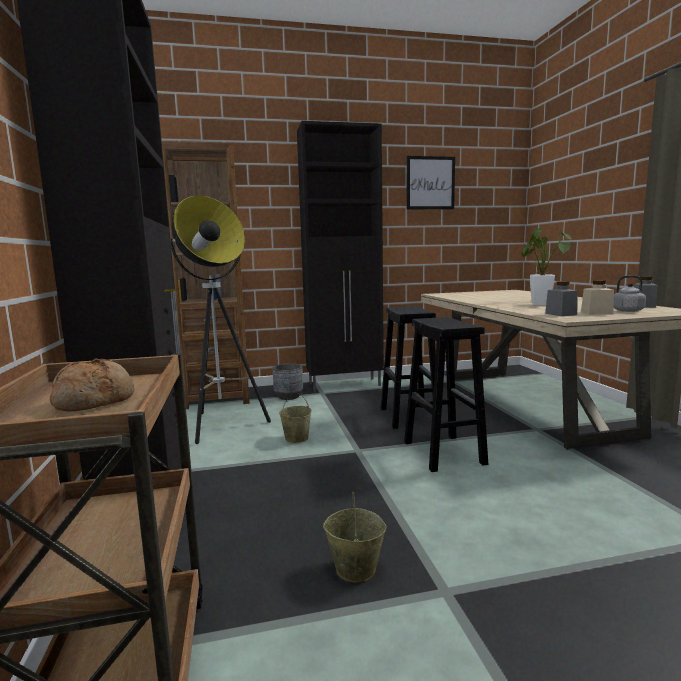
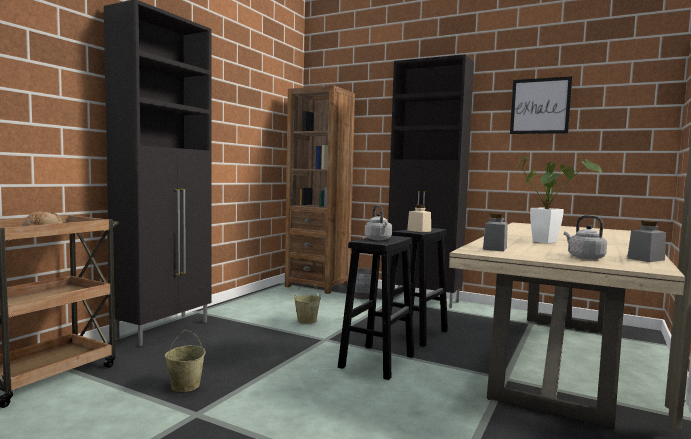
camera: 40 degrees right, 5 degrees down
(222, 425) = (285, 301): floor lamp -> none
(445, 323) = (378, 239): none -> grey kettle
(596, 313) = (535, 253): beige jar -> beige jar (419, 230)

